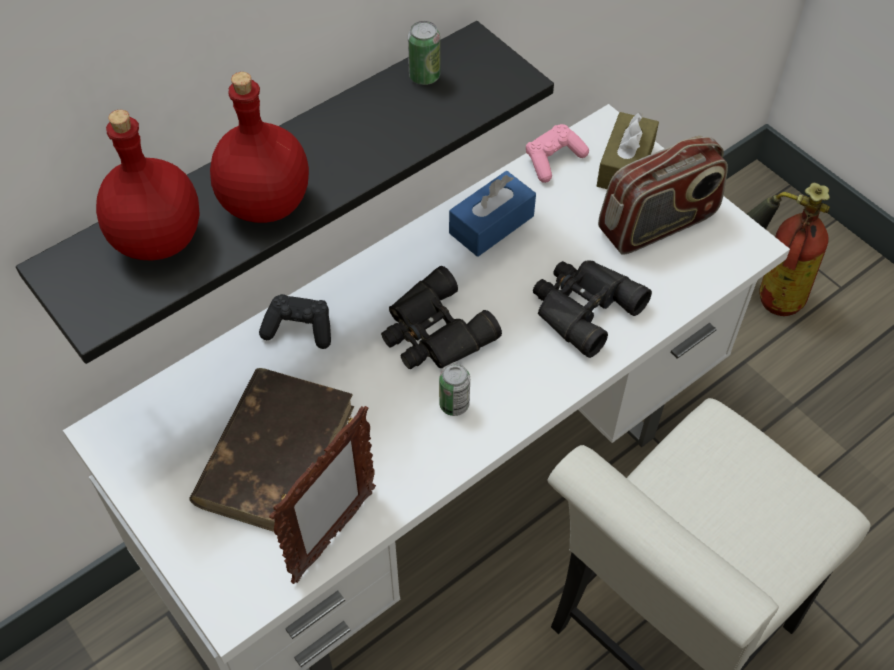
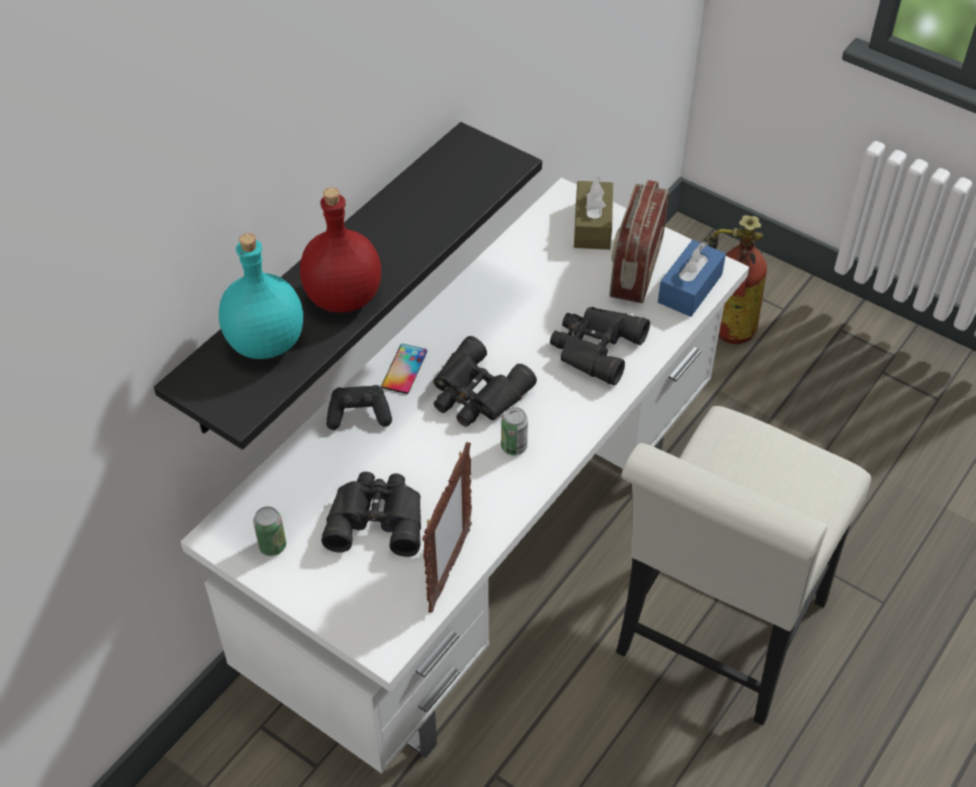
camera: 15 degrees left, 5 degrees down
(157, 241) = (265, 343): red bottle -> turquoise bottle
(276, 453) = (376, 517): brown book -> black binoculars
(365, 287) = (404, 369): none -> phone
(424, 76) = (435, 174): can -> can (272, 546)
(491, 224) = (495, 296): blue tissue box -> blue tissue box (690, 288)
(553, 160) = (529, 233): pink game controller -> none
(658, 224) = (635, 268): radio -> radio turned 150 degrees clockwise

